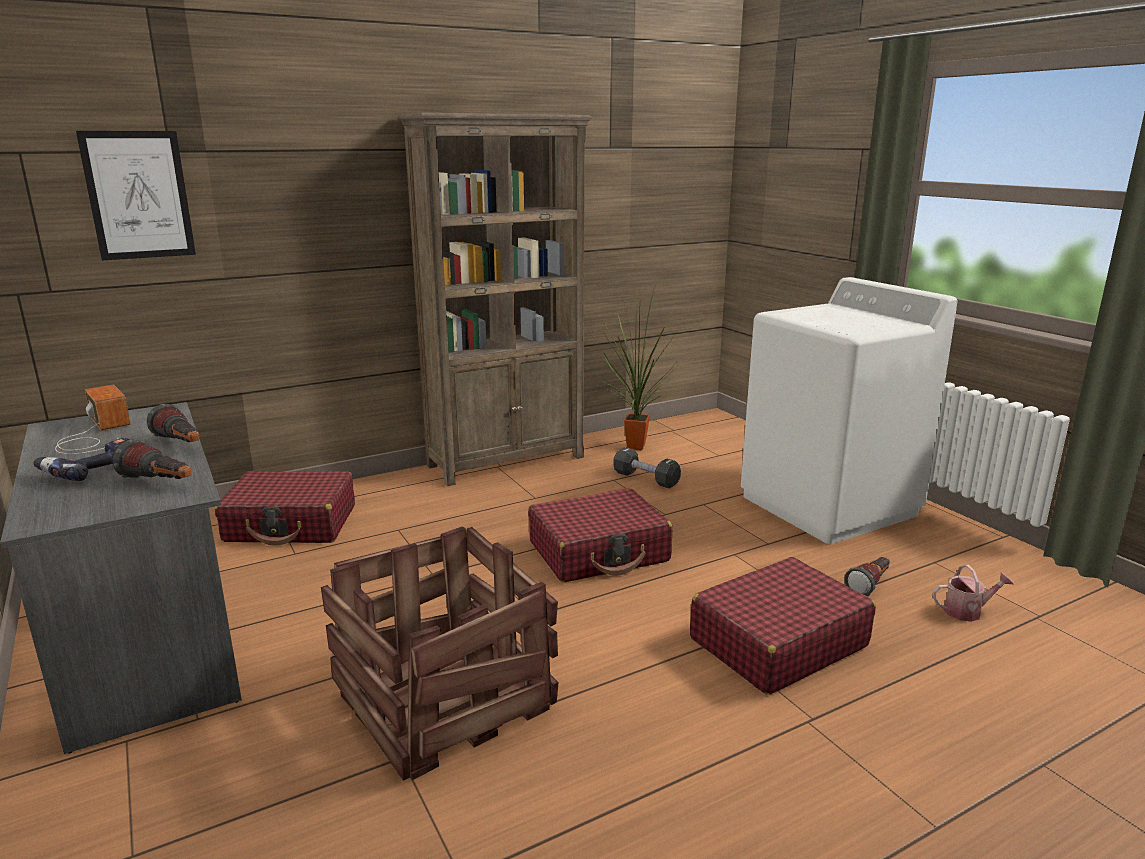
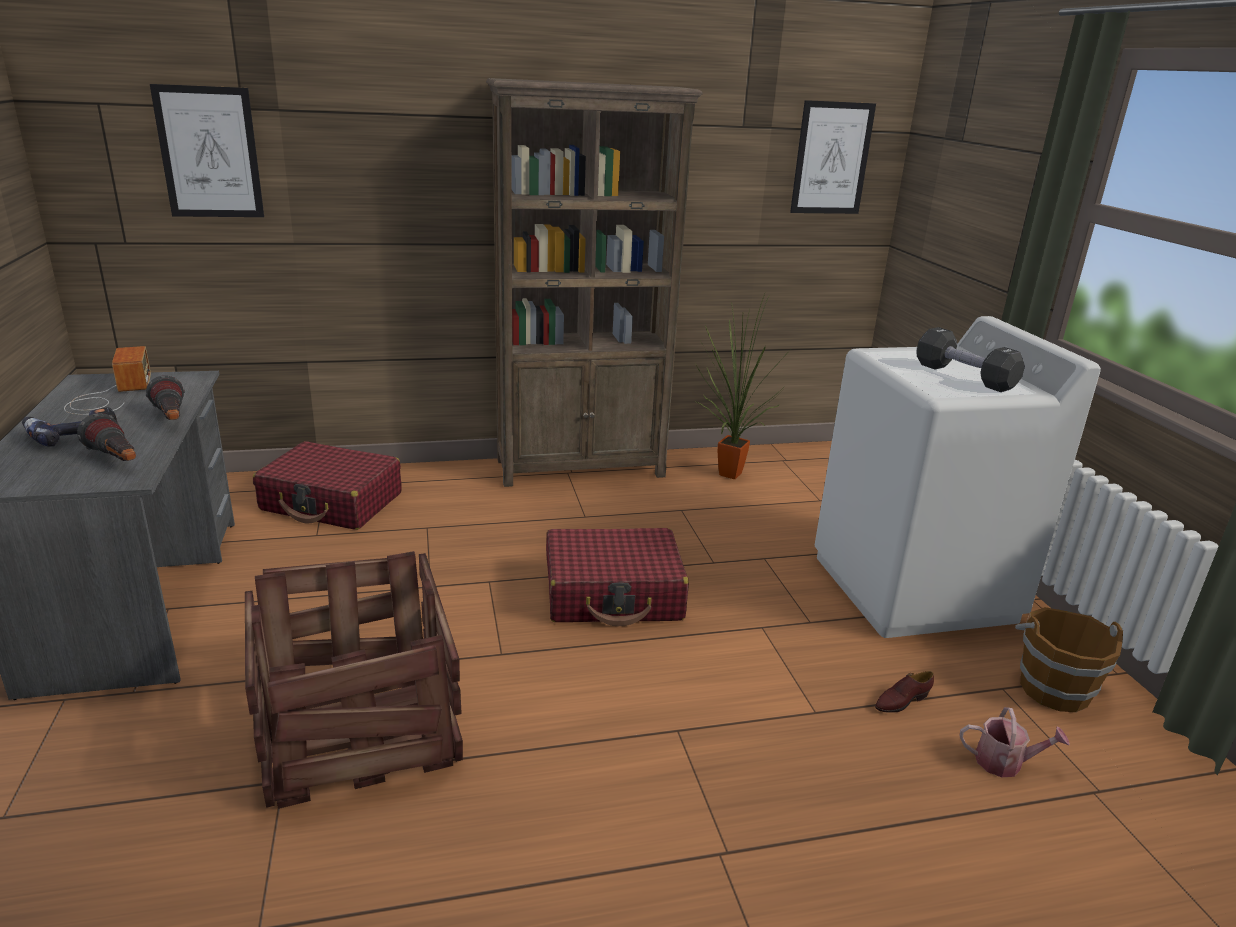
camera: 15 degrees right, 5 degrees up
(646, 479) = (718, 515): black dumbbell -> black dumbbell (964, 376)
(679, 171) = (831, 158): none -> picture
(777, 642) = (744, 748): red suitcase -> none
(870, 585) = (901, 701): flashlight -> brown shoe
(967, 555) = (1052, 689): none -> brown bucket

